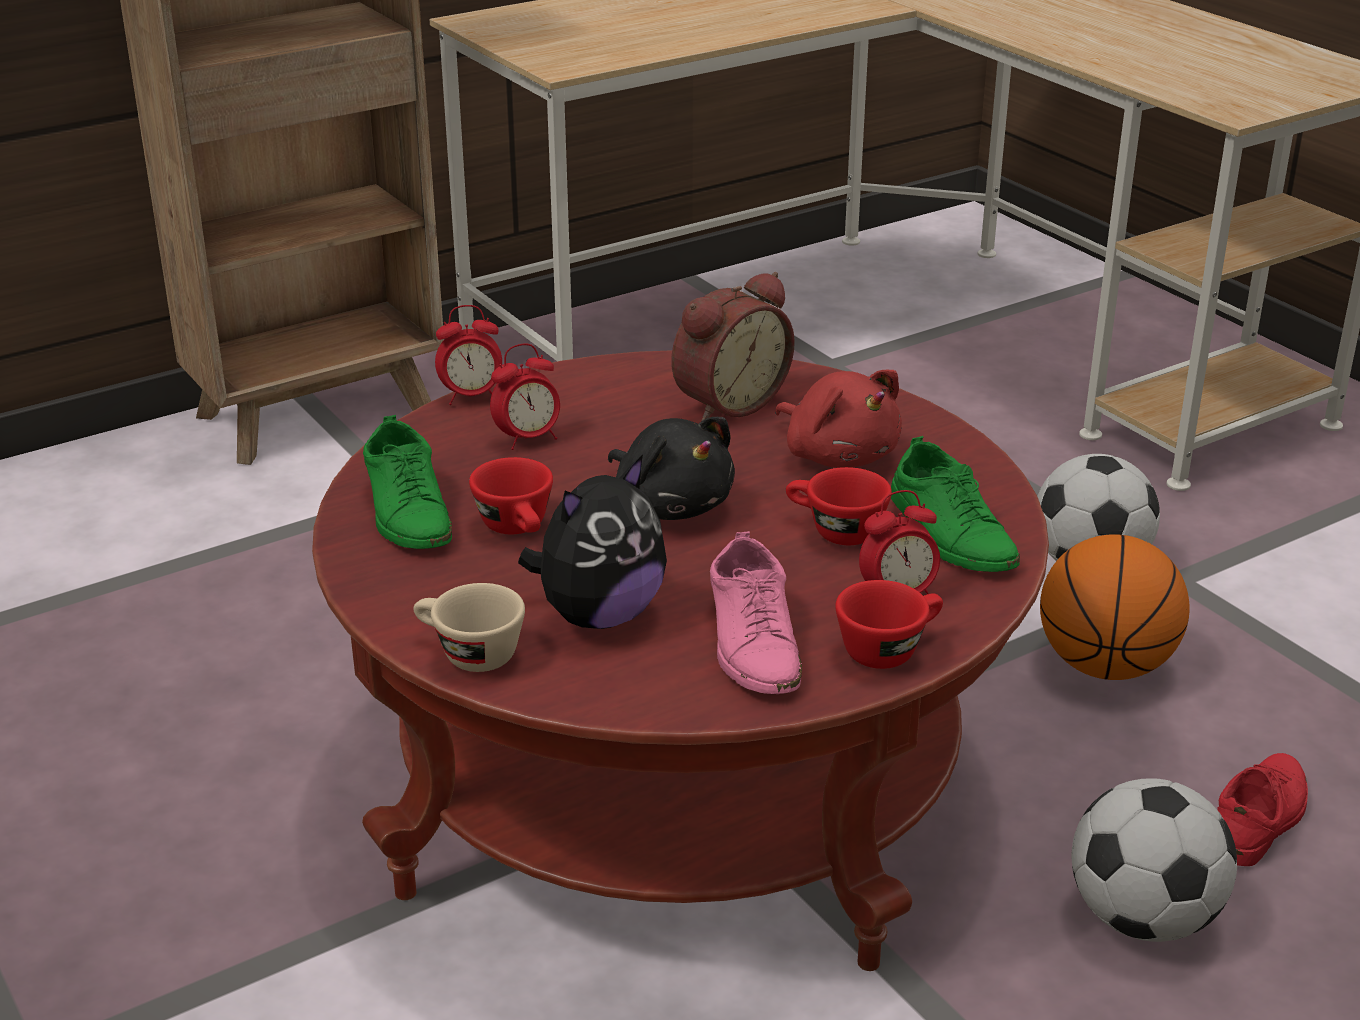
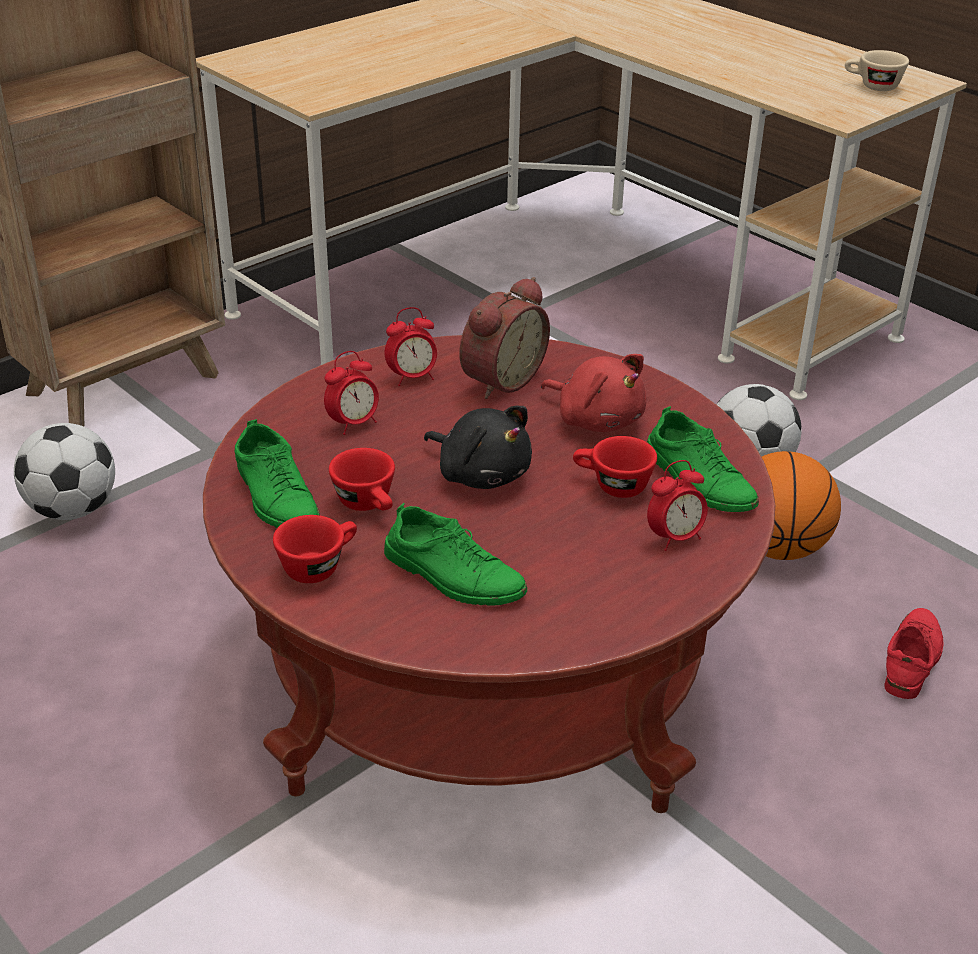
camera: 10 degrees left, 5 degrees up
(468, 654) = (361, 619): beige cup -> beige cup (872, 86)
(471, 397) = (298, 390): alarm clock -> alarm clock (412, 378)
(599, 615) = (453, 575): plush toy -> green shoe
(753, 642) = (577, 587): pink shoe -> none
(889, 648) = (680, 583): red cup -> red cup (319, 565)
(1142, 918) = (847, 748): football -> football (72, 509)

